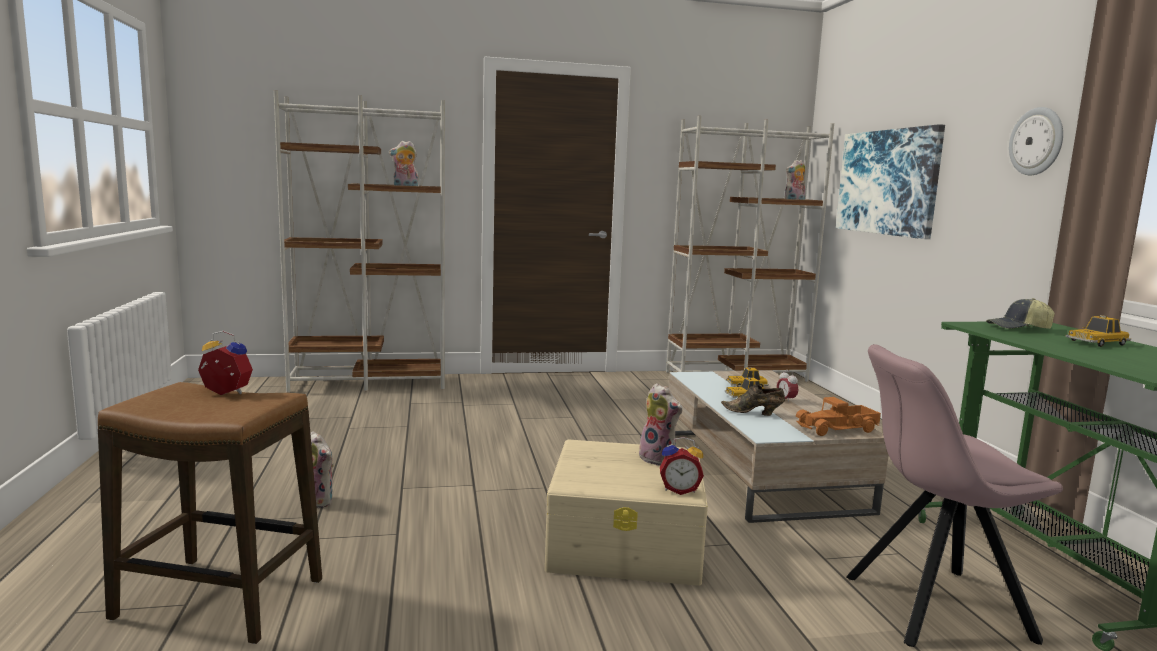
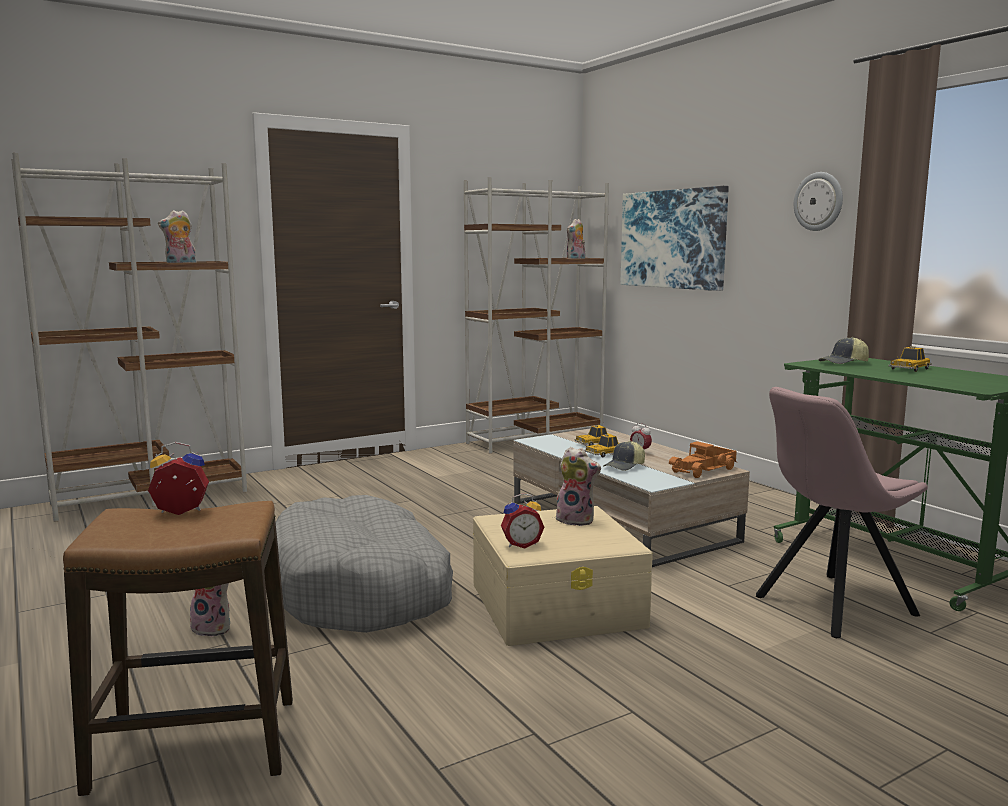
camera: 20 degrees left, 0 degrees up
(462, 491) = (361, 590): none -> grey dog bed
(679, 490) = (620, 543): alarm clock -> alarm clock (521, 544)
(754, 413) = (625, 466): brown shoe -> cap

